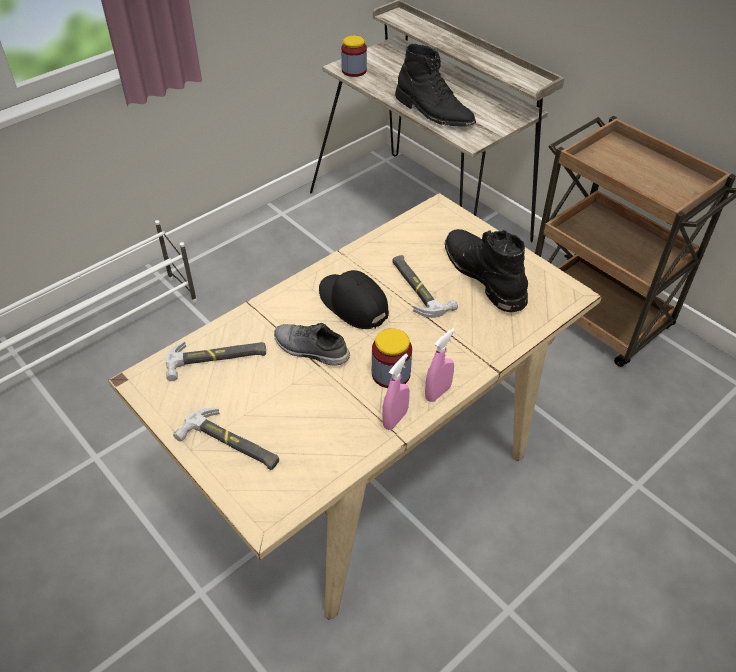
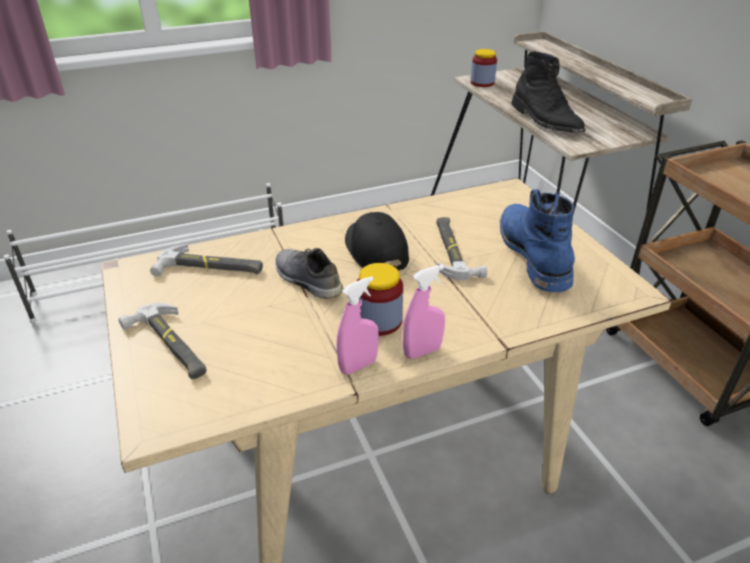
camera: 20 degrees right, 10 degrees down
(484, 275) = (533, 253): black boot -> blue boot

